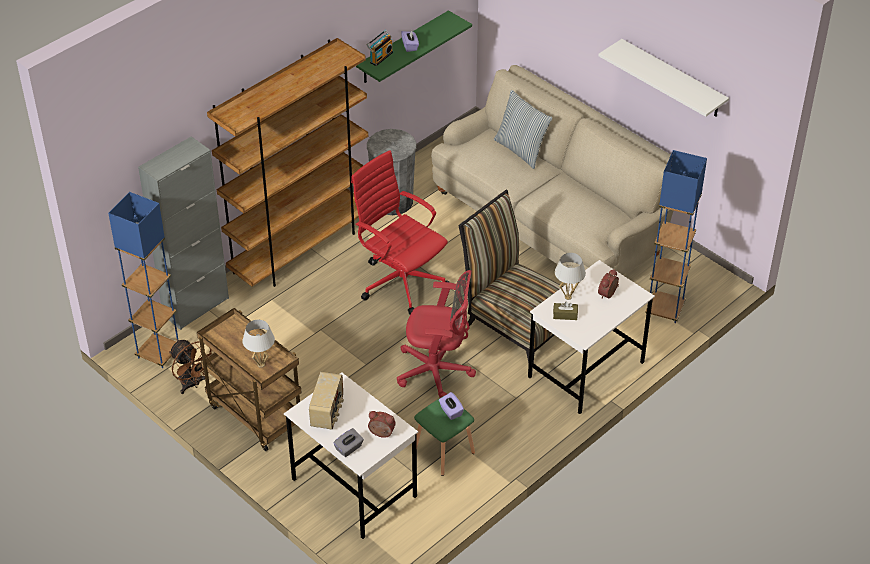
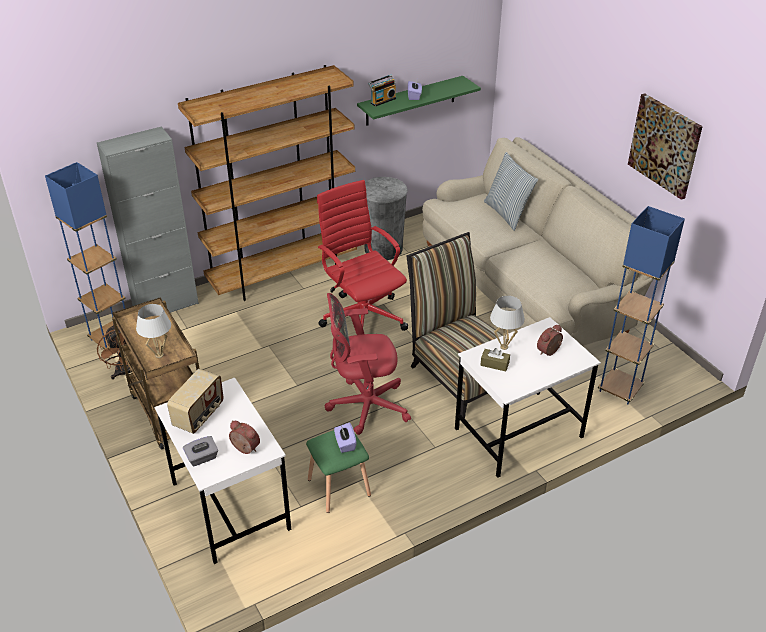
camera: 15 degrees right, 5 degrees down
(437, 372) = (364, 406): red office chair -> red office chair turned 150 degrees clockwise
(672, 79) = (665, 145): white shelf -> picture

